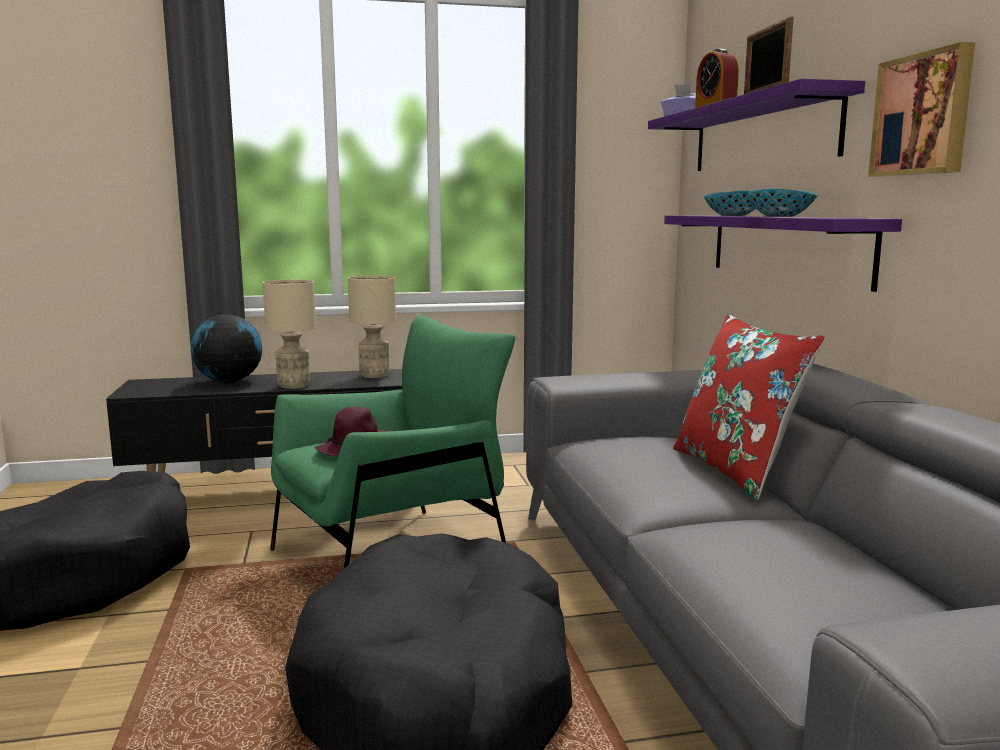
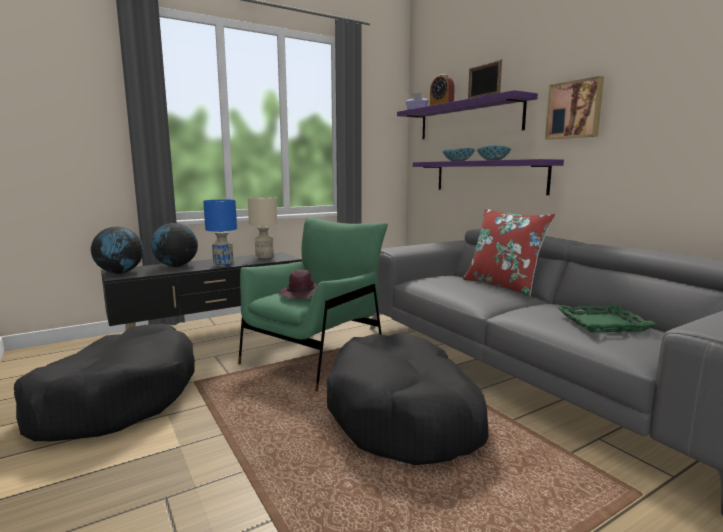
camera: 20 degrees left, 0 degrees up
(143, 386) = (120, 272): none -> globe
(293, 386) = (223, 265): beige table lamp -> blue table lamp
(825, 581) = (602, 323): none -> green tray

